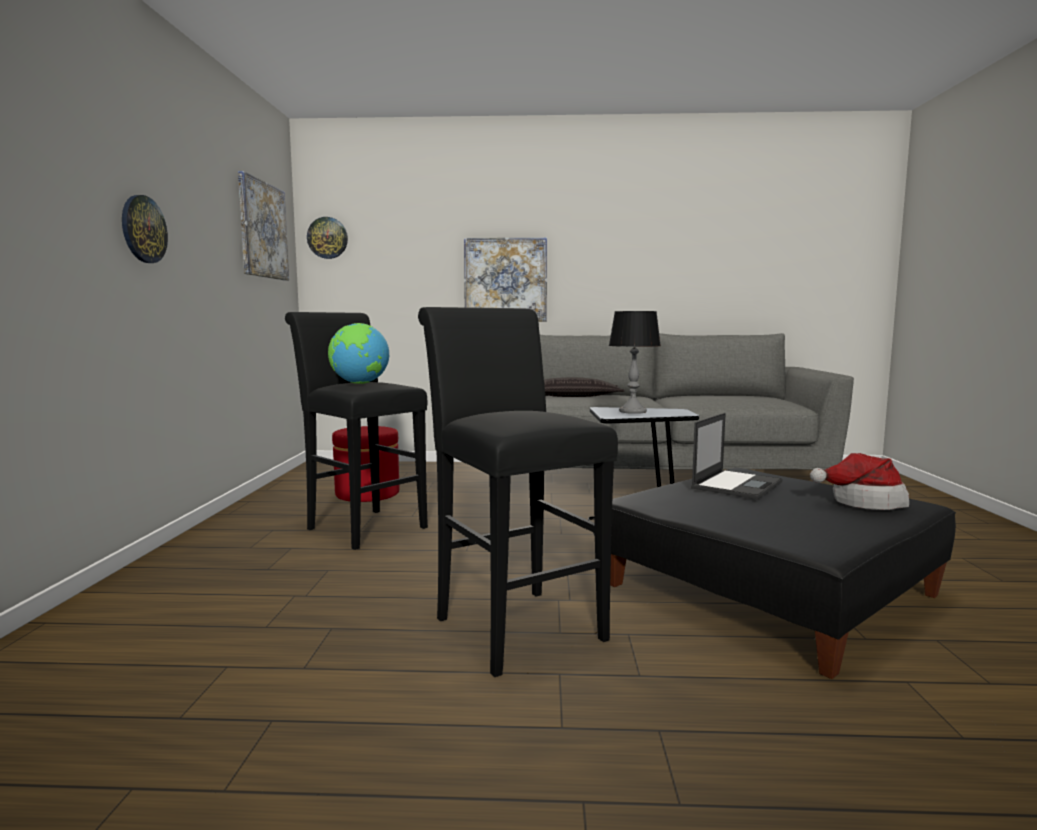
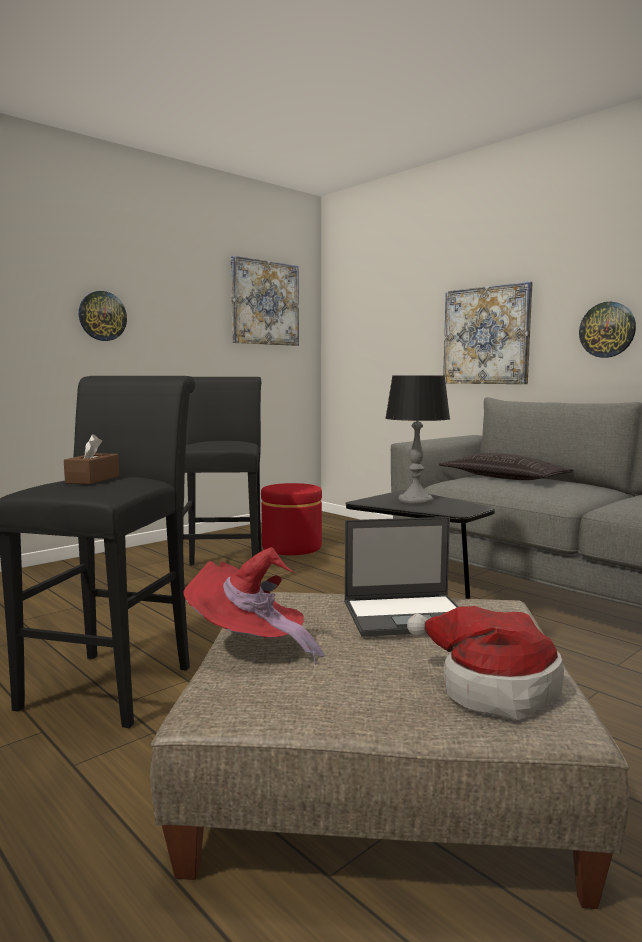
camera: 45 degrees right, 0 degrees up
(327, 238) = (341, 303): wall clock -> wall clock (607, 330)
(359, 383) = (211, 442): globe -> none
(518, 414) = (93, 479): none -> brown tissue box
(729, 522) = (250, 647): none -> red hat
(769, 590) = (380, 768): black ottoman -> beige ottoman

